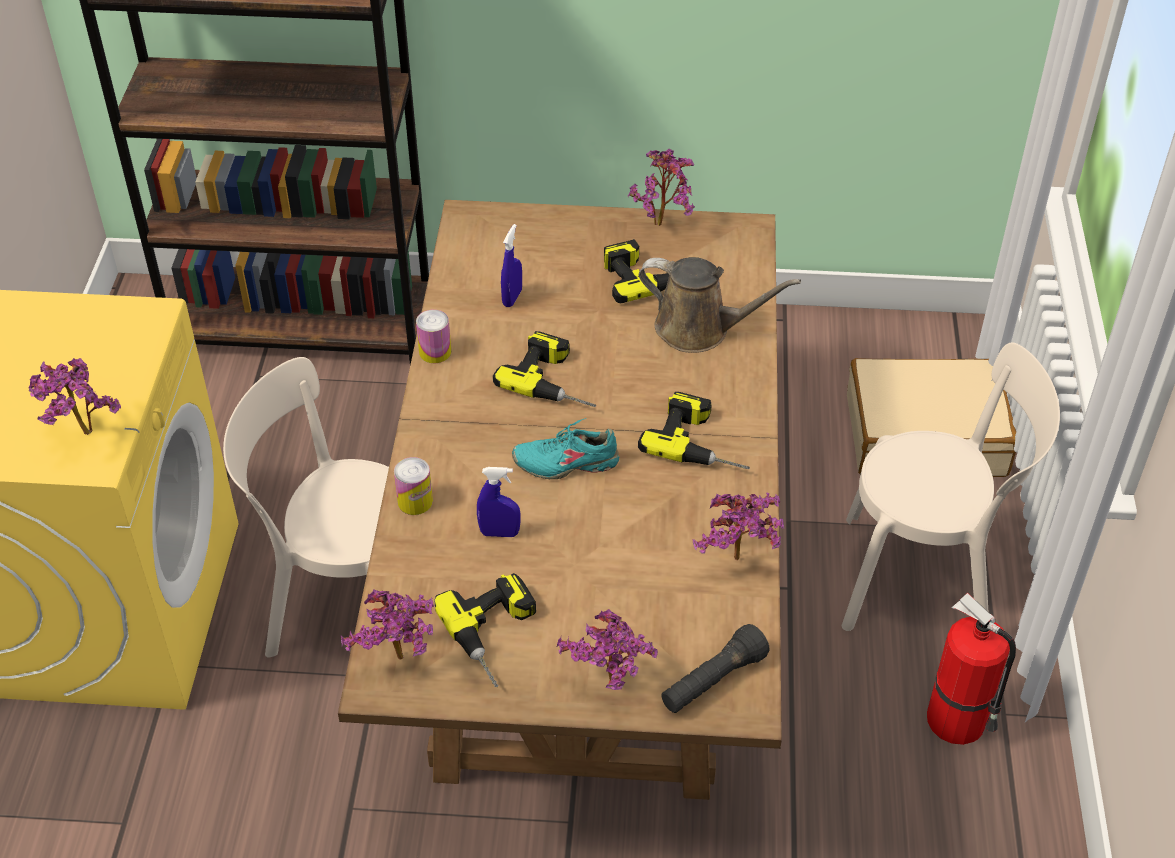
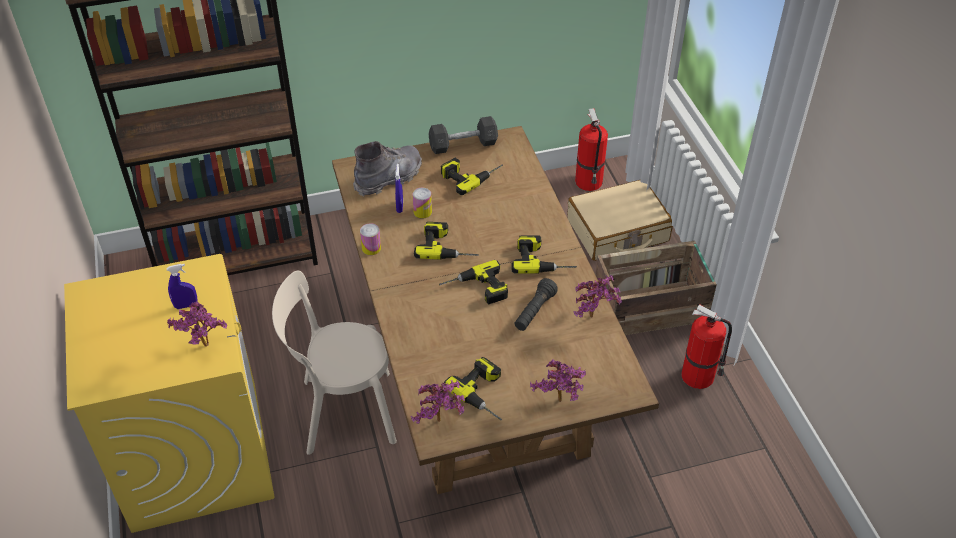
camera: 20 degrees left, 0 degrees up
(415, 501) = (403, 334): can -> can (422, 212)
(499, 533) = (459, 338): blue spray bottle -> blue spray bottle (186, 305)
(519, 248) = (389, 178): none -> grey boot
(566, 462) = (476, 290): turquoise shoe -> power drill
(663, 223) = (463, 144): potted plant -> grey dumbbell
(699, 329) = (512, 199): brown watering can -> none
(712, 681) = (610, 384): black flashlight -> black flashlight (534, 312)
(912, 345) = (589, 182): none -> fire extinguisher
(926, 581) = (651, 308): beige chair -> crate

